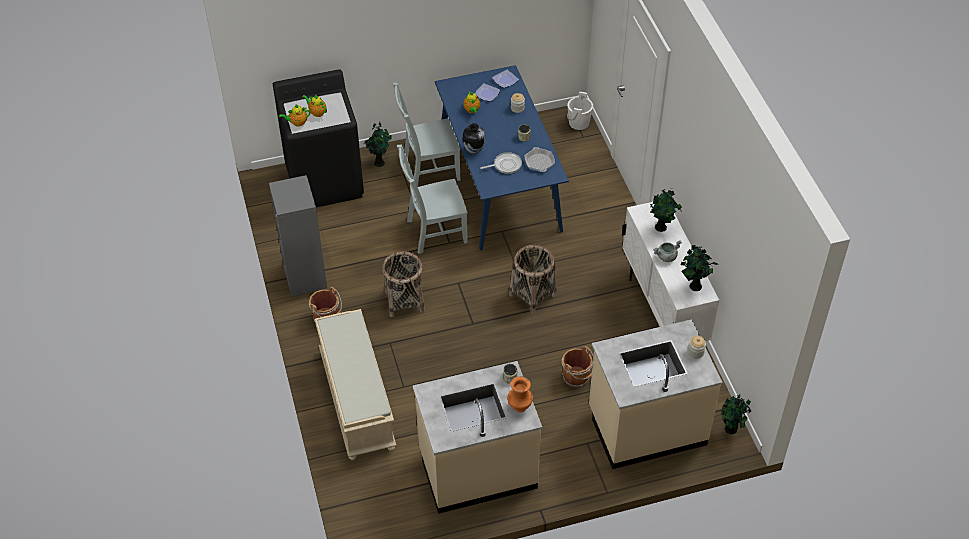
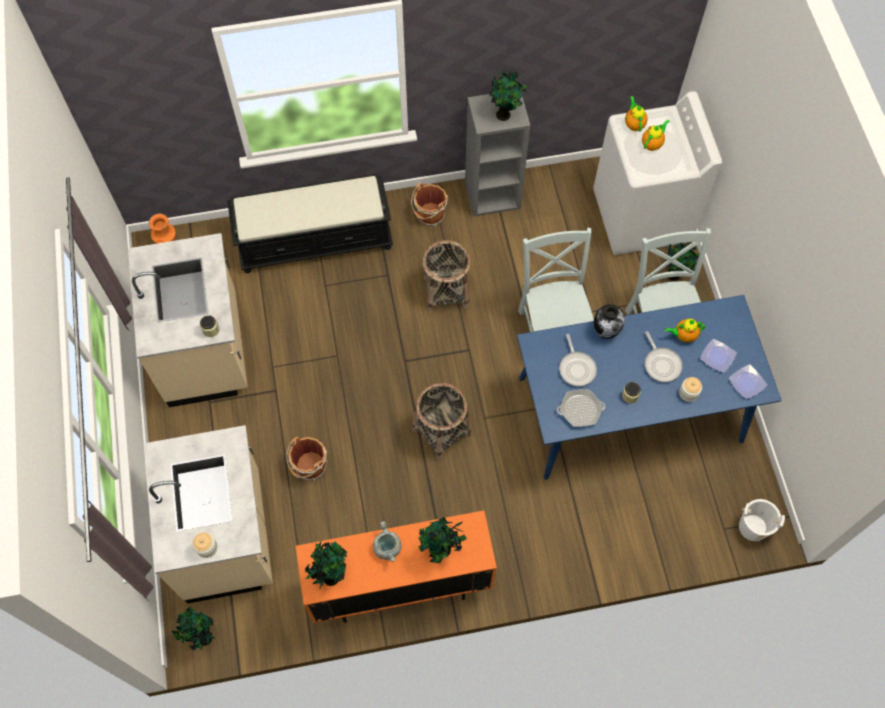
camera: 95 degrees right, 15 degrees up
(296, 190) = (504, 115): none -> potted plant
(325, 181) = (641, 217): black washing machine -> white washing machine
(355, 399) = (315, 240): beige bench -> black bench
(496, 121) = (661, 364): none -> frying pan
(519, 407) = (168, 335): orange vase -> orange vase (166, 241)
(663, 310) = (399, 586): white cabinet -> orange cabinet

